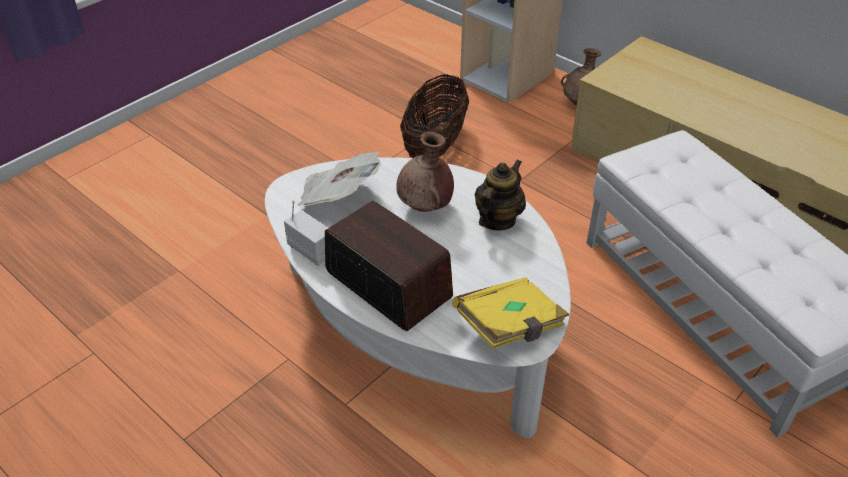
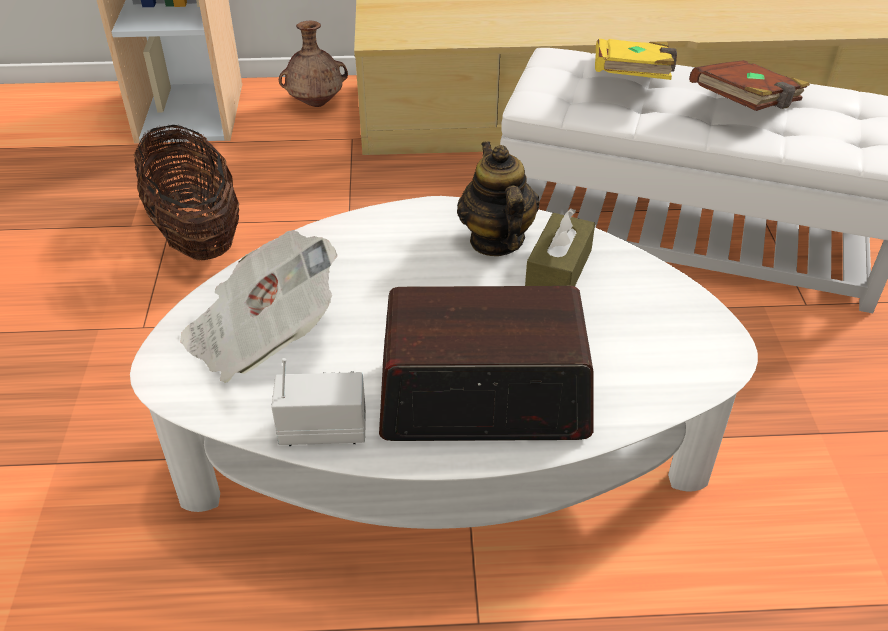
camera: 45 degrees left, 0 degrees up
(425, 207) = (395, 277): brown vase -> none
(507, 253) = (558, 269): none -> brown tissue box
(510, 326) = (678, 346): yellow book -> yellow book (632, 80)
(759, 236) = (746, 107): none -> brown book

